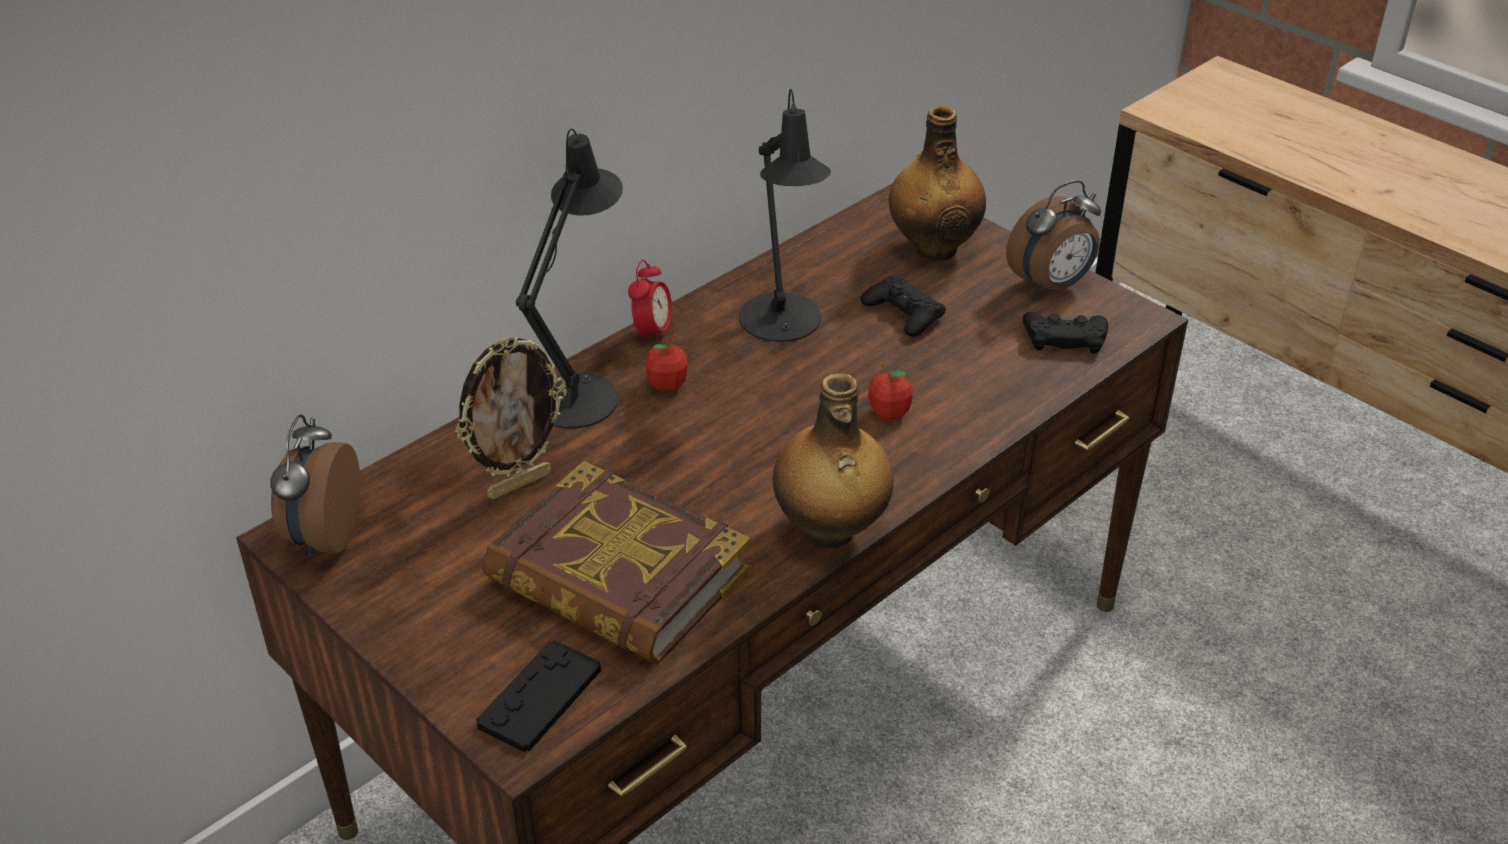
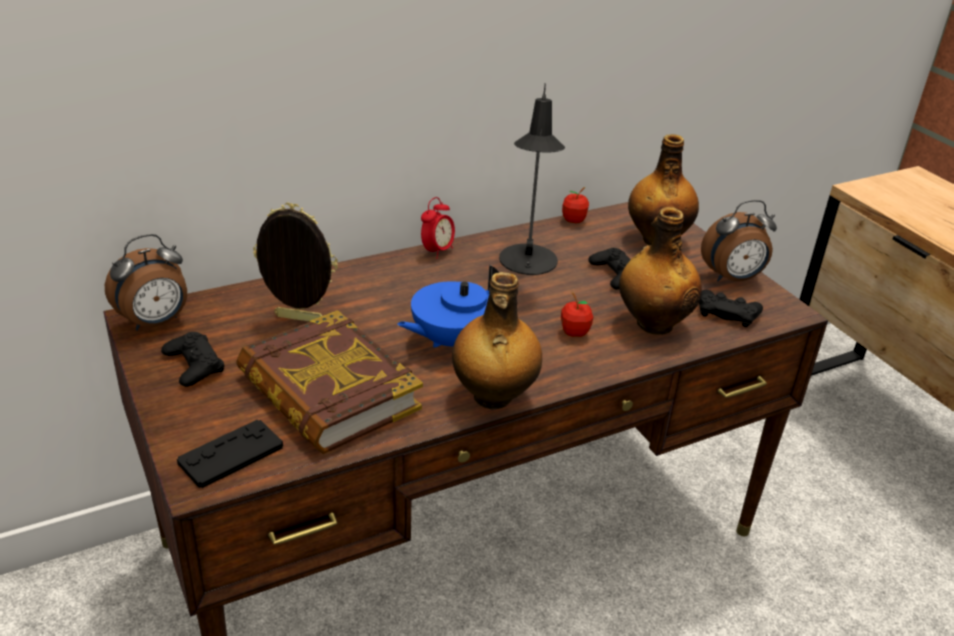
camera: 15 degrees right, 5 degrees down
(323, 537) = (155, 323): alarm clock -> alarm clock turned 150 degrees counterclockwise
(415, 585) = (193, 365): none -> black game controller
(519, 483) = (298, 320): picture frame -> picture frame turned 150 degrees counterclockwise
(580, 392) = (370, 275): black table lamp -> none
(667, 385) = (429, 283): apple -> apple (573, 220)
(736, 463) = (449, 340): none -> blue teapot
(980, 376) = (653, 323): none -> bottle

